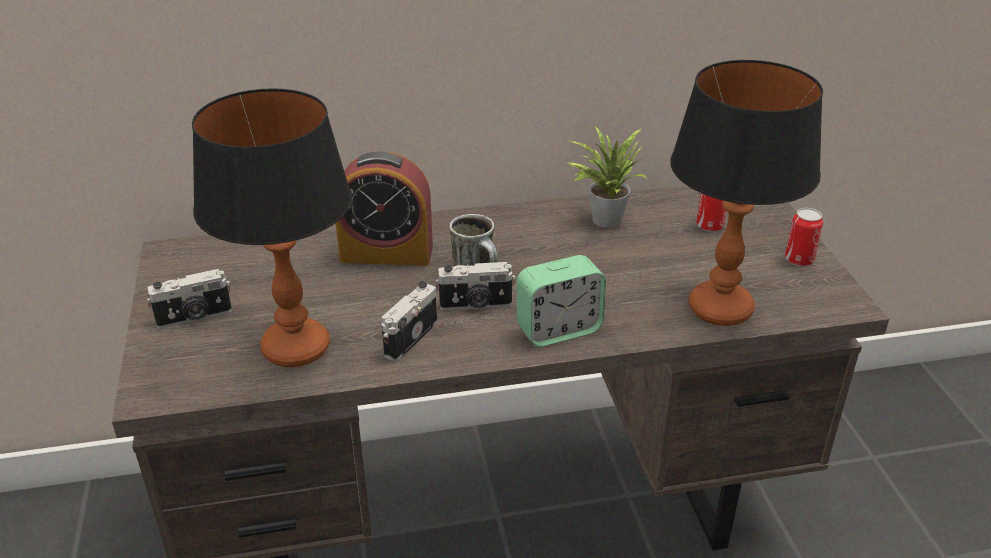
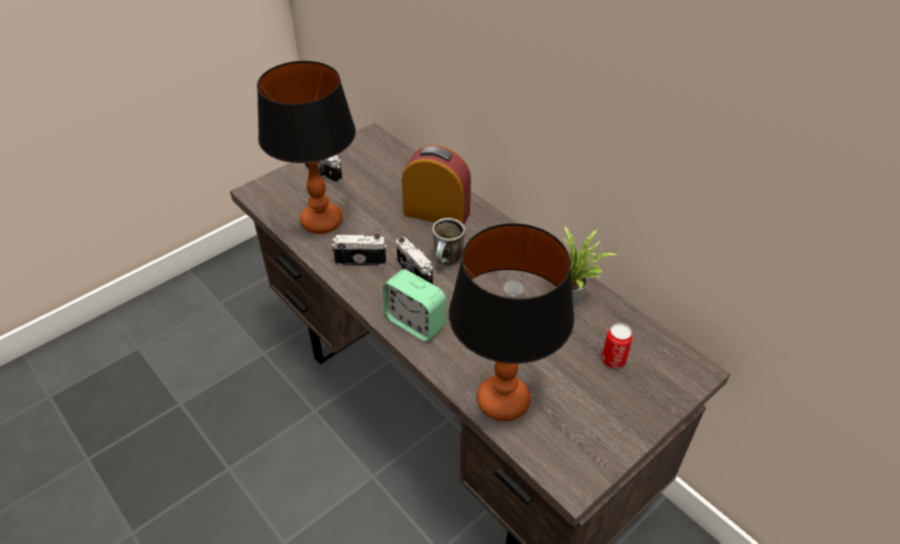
camera: 60 degrees right, 10 degrees up
(386, 253) = (436, 213): alarm clock -> alarm clock turned 135 degrees clockwise
(799, 260) = (613, 432): can -> none

